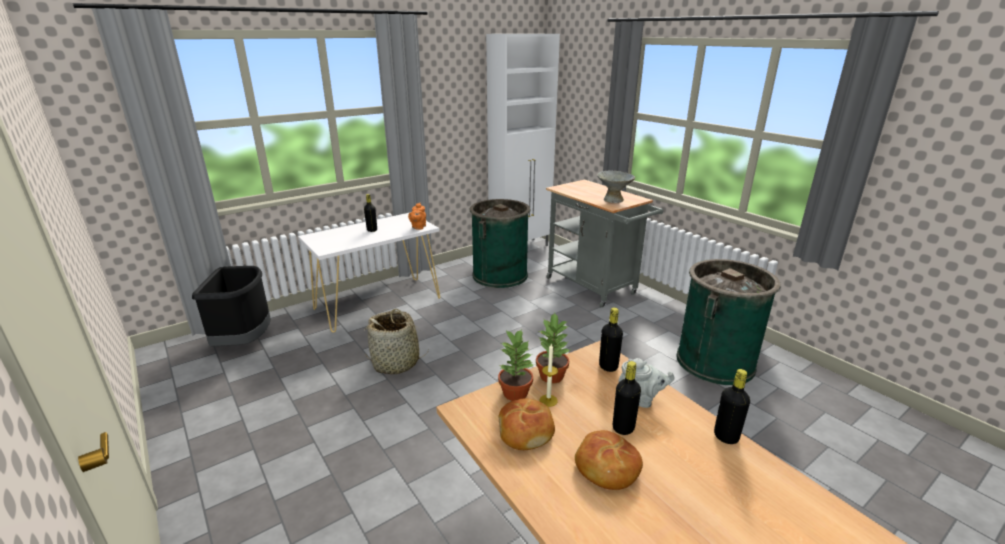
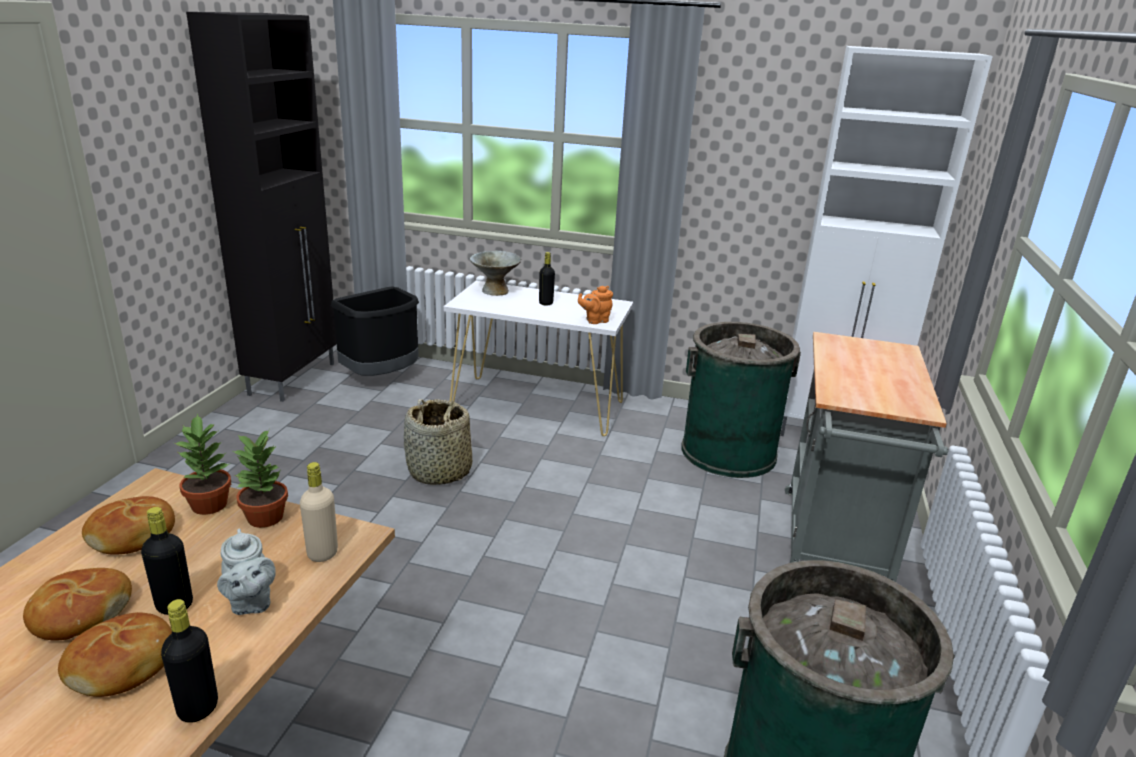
camera: 50 degrees right, 0 degrees up
(172, 380) = (294, 378): none -> black cabinet
(548, 400) = (207, 531): candle -> none
(608, 366) = (322, 553): black bottle -> beige bottle
(613, 200) = (868, 391): grey bowl -> grey bowl (495, 291)
(673, 457) = (123, 666): none -> bread

